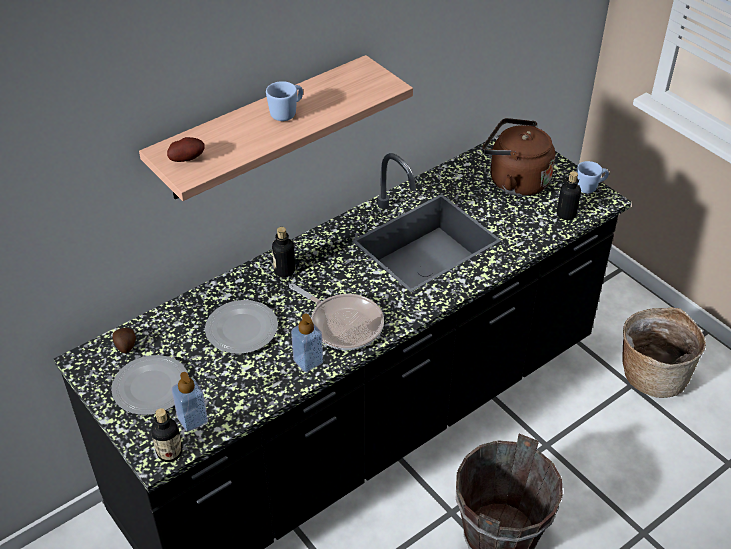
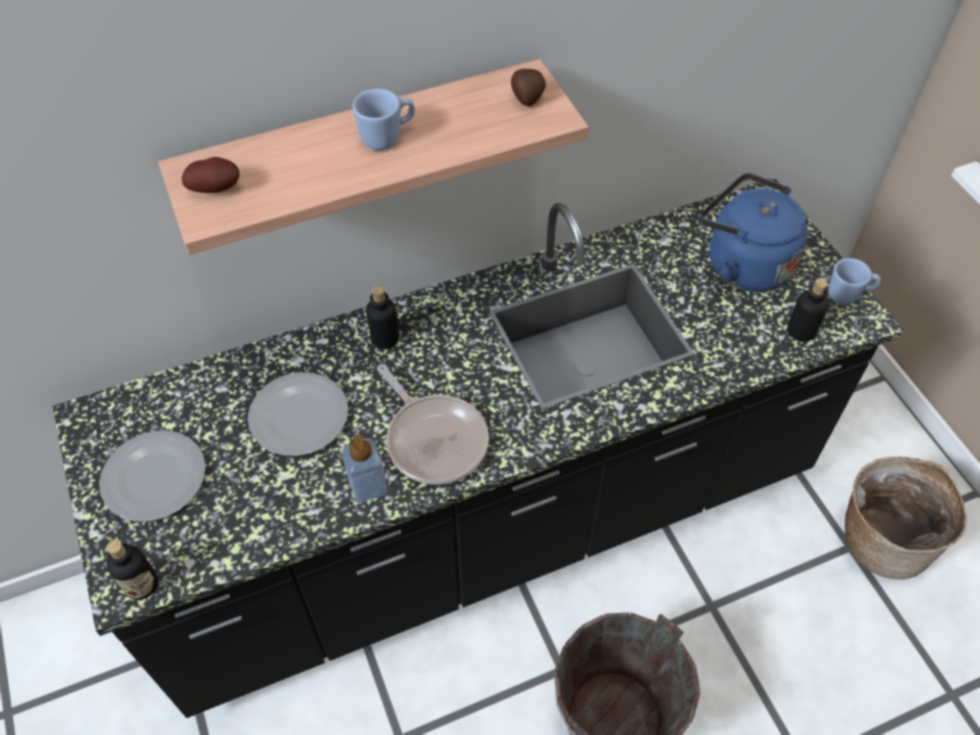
camera: 15 degrees right, 10 degrees up
(125, 346) = (145, 409): potato -> potato (527, 98)
(192, 419) = (188, 541): soap dispenser -> none
(514, 181) = (742, 263): brown kettle -> blue kettle

